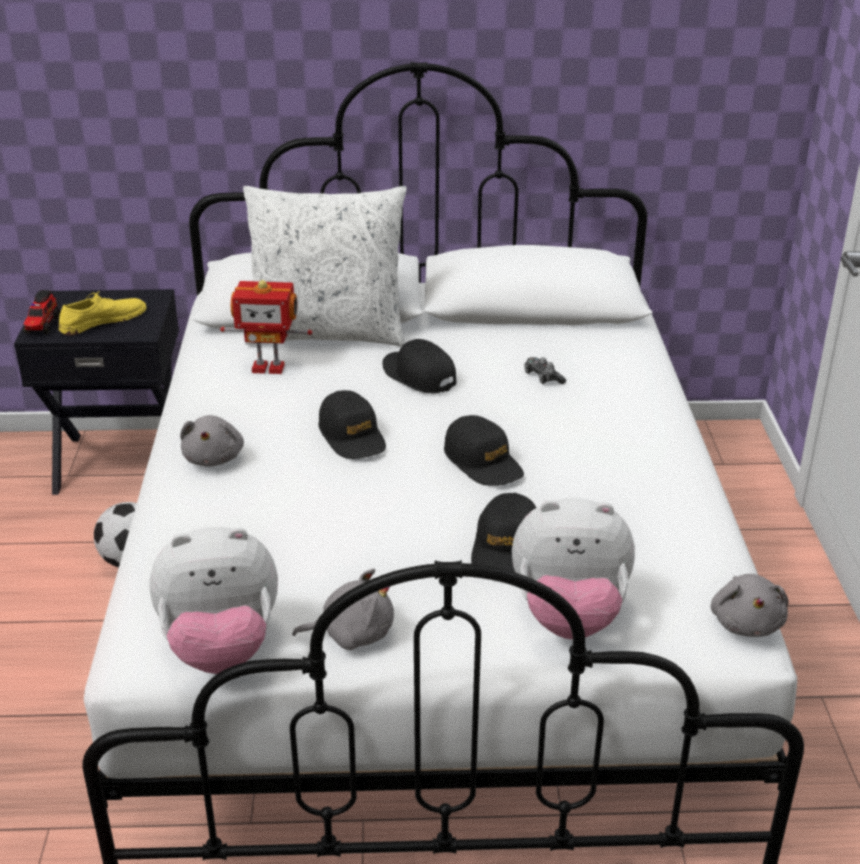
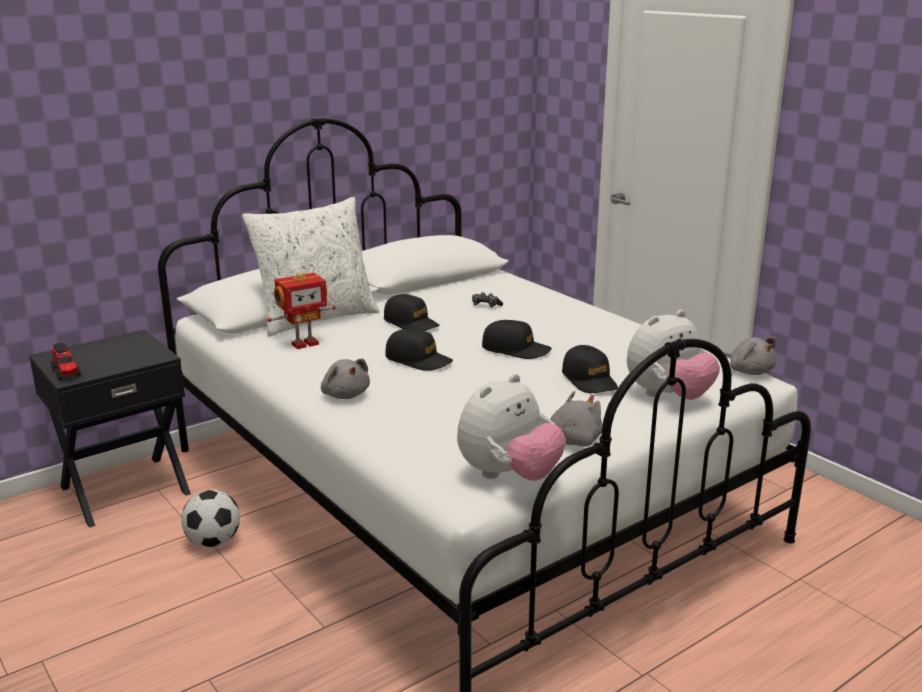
camera: 35 degrees left, 10 degrees down
(103, 320) = (115, 358): yellow shoe -> none
(418, 376) = (411, 323): black cap -> black cap turned 150 degrees counterclockwise

